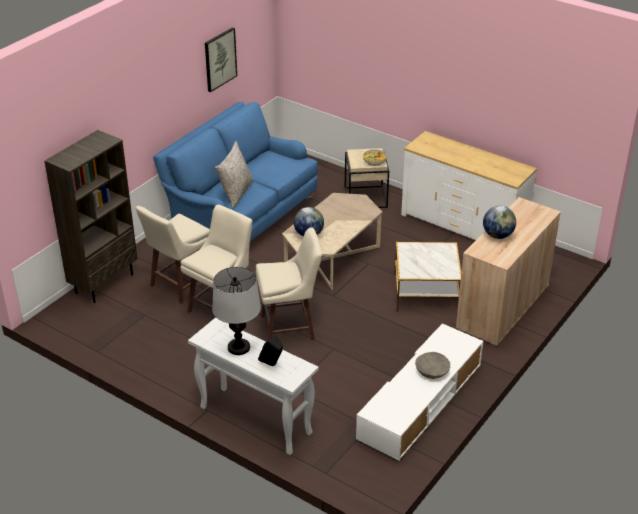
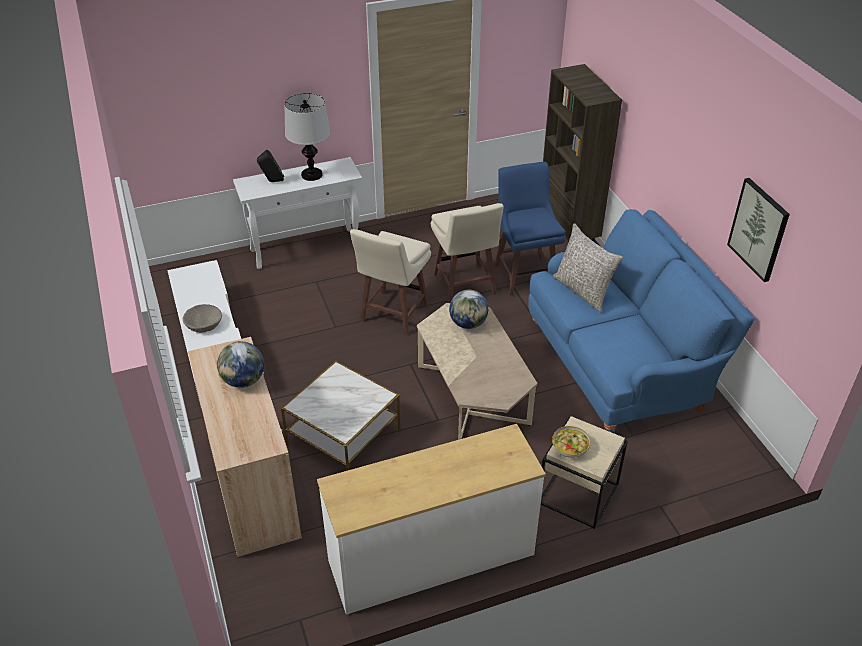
camera: 125 degrees right, 5 degrees up
(180, 285) = (525, 274): beige stool -> blue stool

